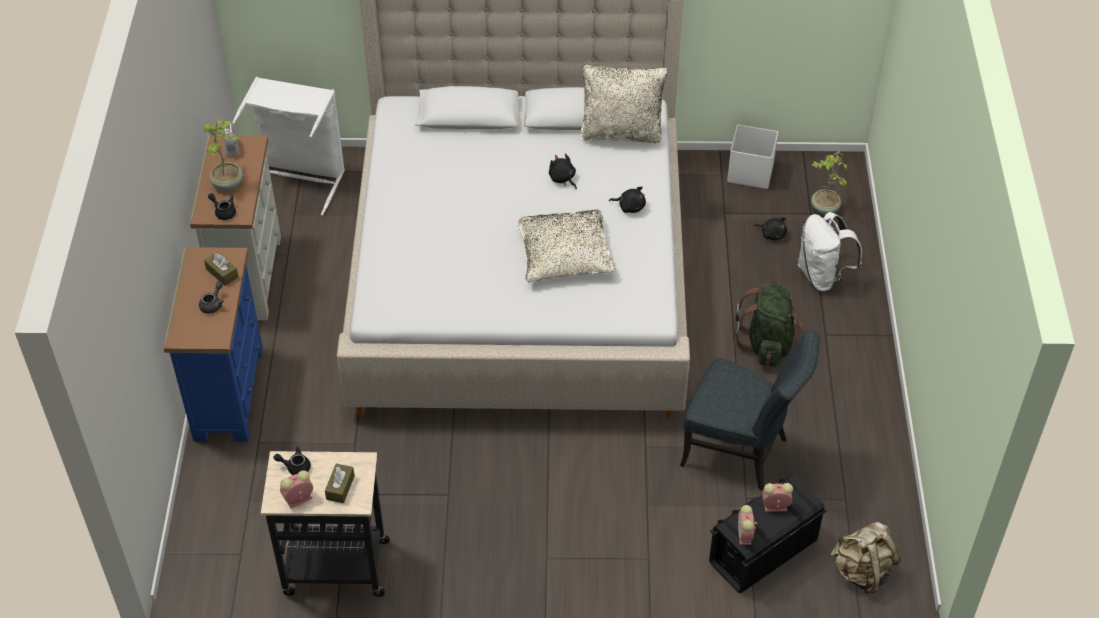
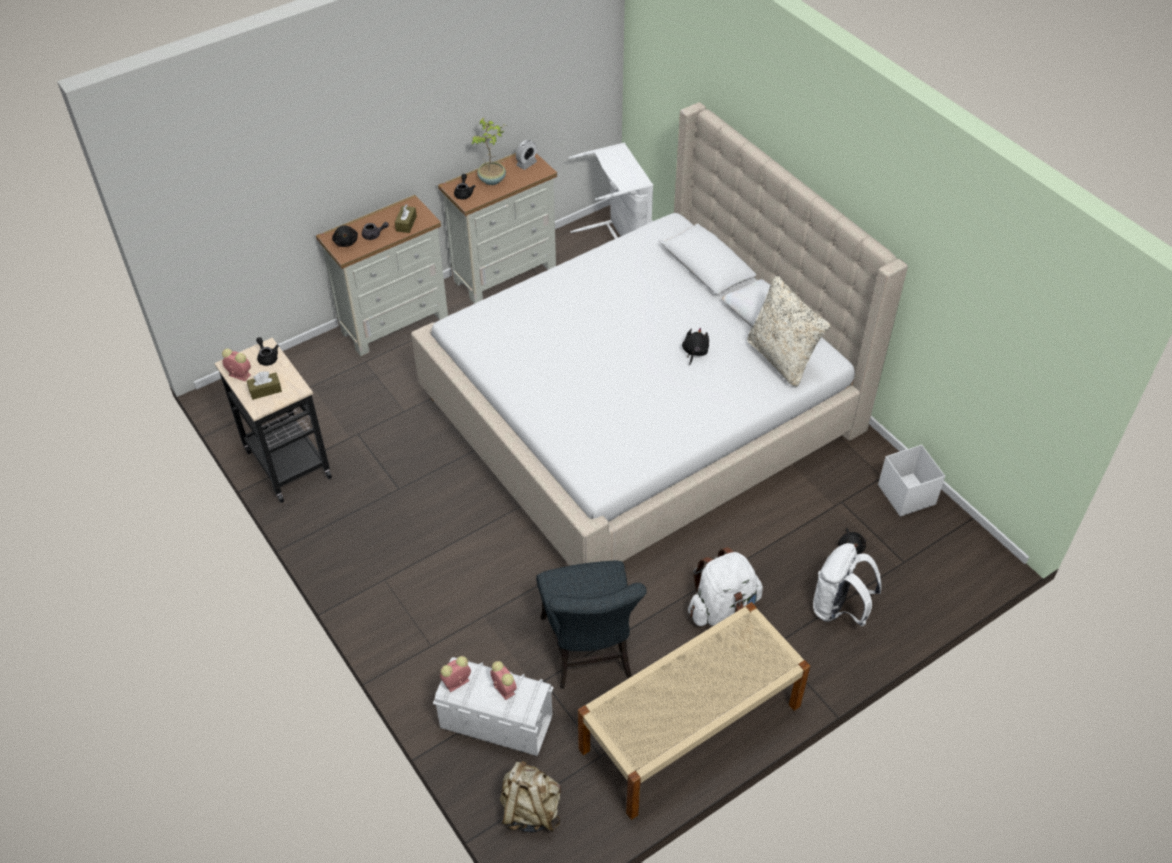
camera: 55 degrees right, 0 degrees up
(230, 393) = (395, 323): blue dresser -> white dresser
(564, 254) = (614, 396): beige pillow -> none
(630, 206) = (705, 407): black plush toy -> black plush toy (346, 242)
(762, 552) = (496, 722): black storage box -> white storage box
(767, 344) = (723, 608): green backpack -> white backpack
(824, 209) = (920, 569): potted plant -> none
(862, 428) = (691, 728): none -> beige bench

